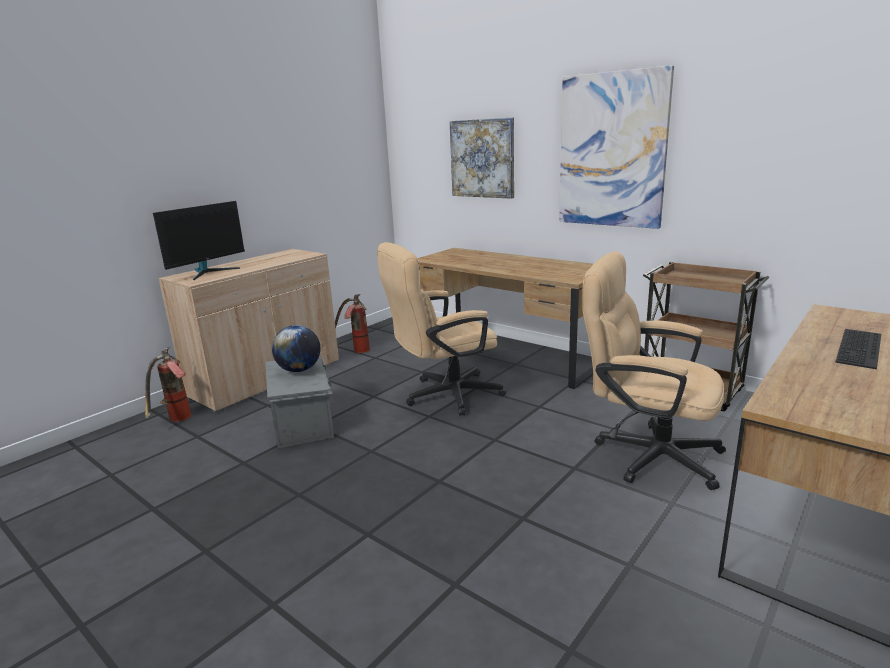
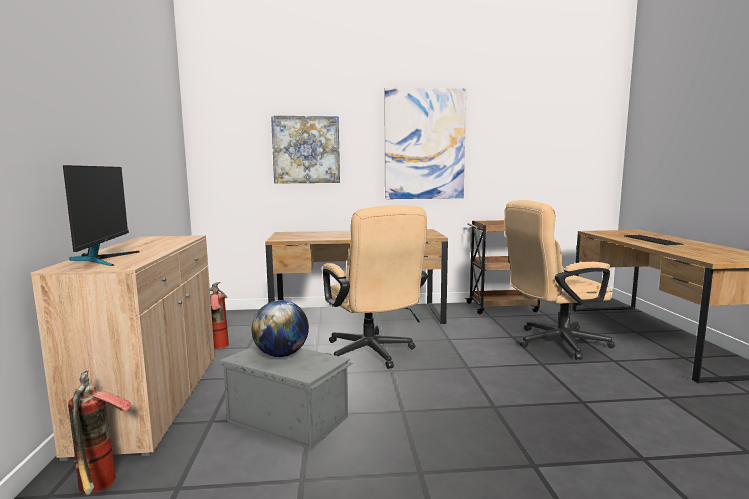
camera: 45 degrees left, 10 degrees down
(444, 396) = (373, 354): beige office chair -> beige office chair turned 45 degrees counterclockwise

